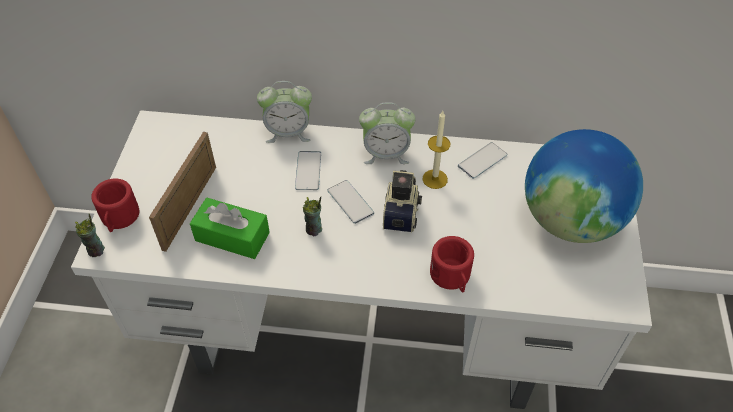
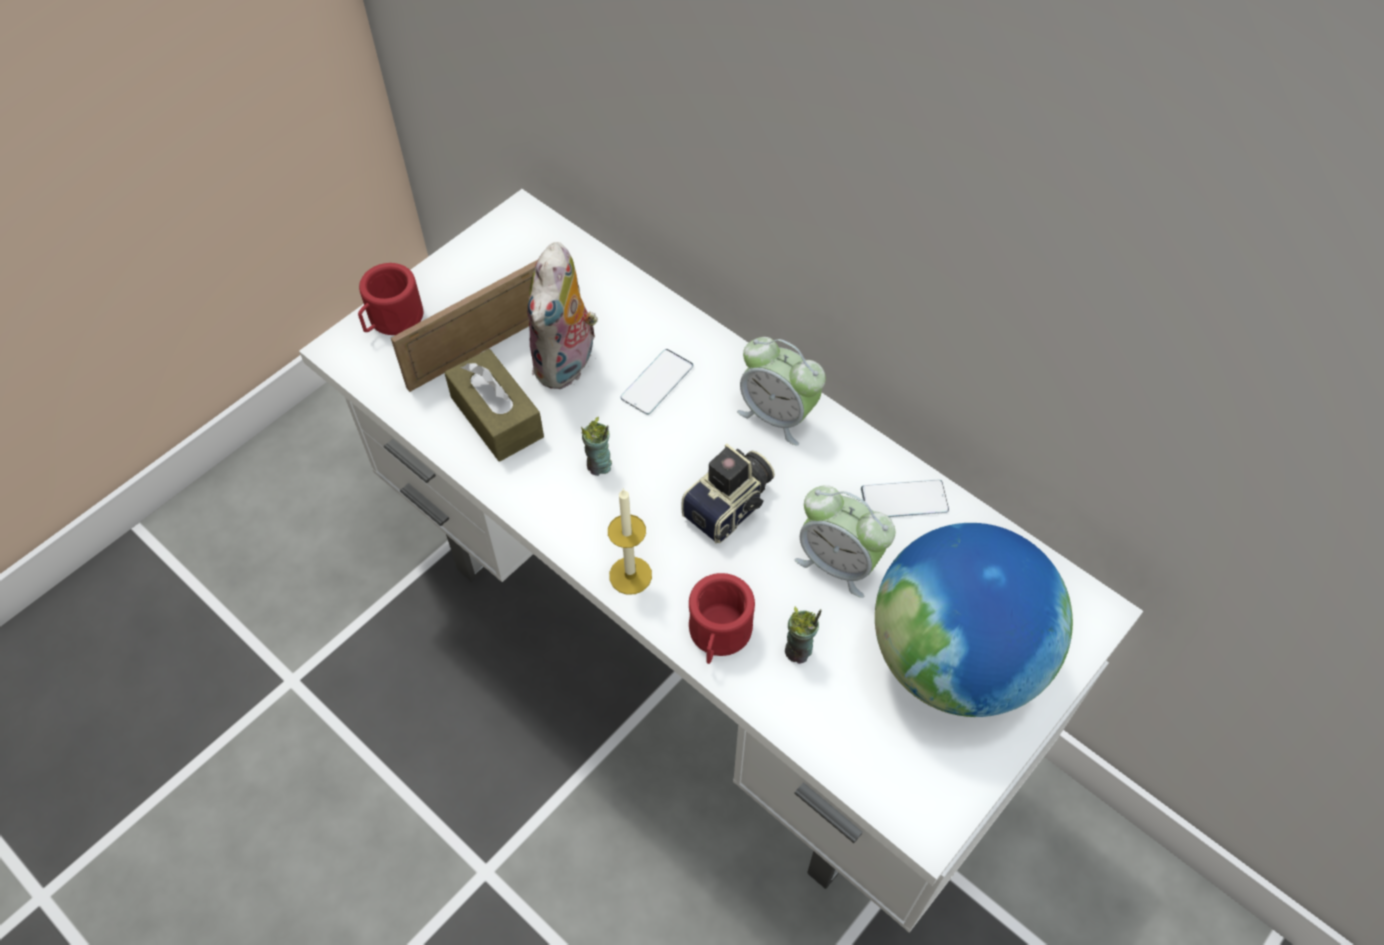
camera: 35 degrees right, 5 degrees up
(96, 250) = (338, 346): cup -> cup (798, 651)
(232, 236) = (497, 417): green tissue box -> brown tissue box
(249, 187) = (567, 364): none -> plush toy
(288, 132) = (675, 315): alarm clock -> alarm clock (838, 563)
(350, 202) = (675, 455): phone -> none
(435, 179) = (813, 488): candle -> candle (630, 575)

